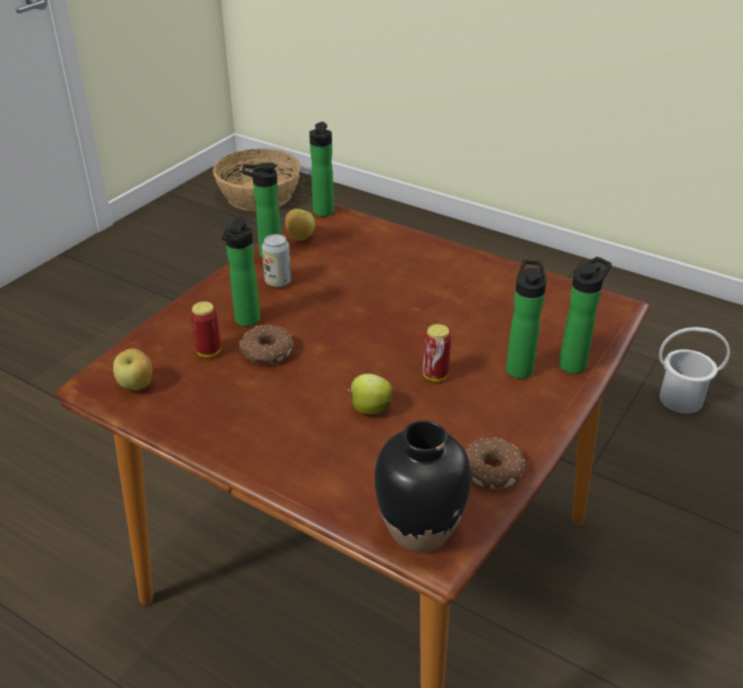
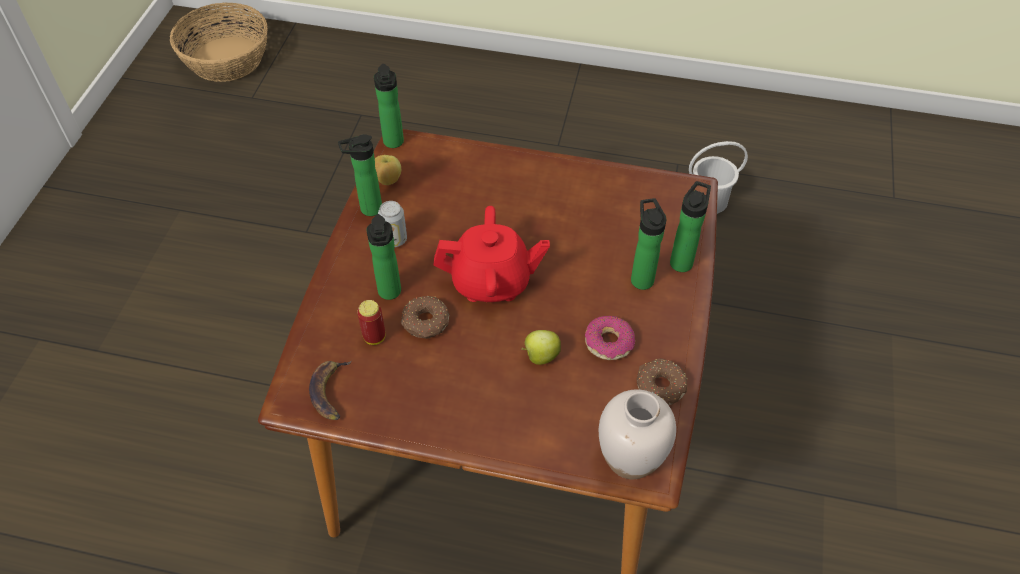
camera: 20 degrees left, 15 degrees up
(137, 385) = (330, 392): apple -> banana
(354, 335) = (491, 282): none -> red teapot
(419, 530) = (630, 459): black vase -> white vase
(435, 375) = (578, 306): can -> none
(452, 415) = (608, 342): none -> donut

